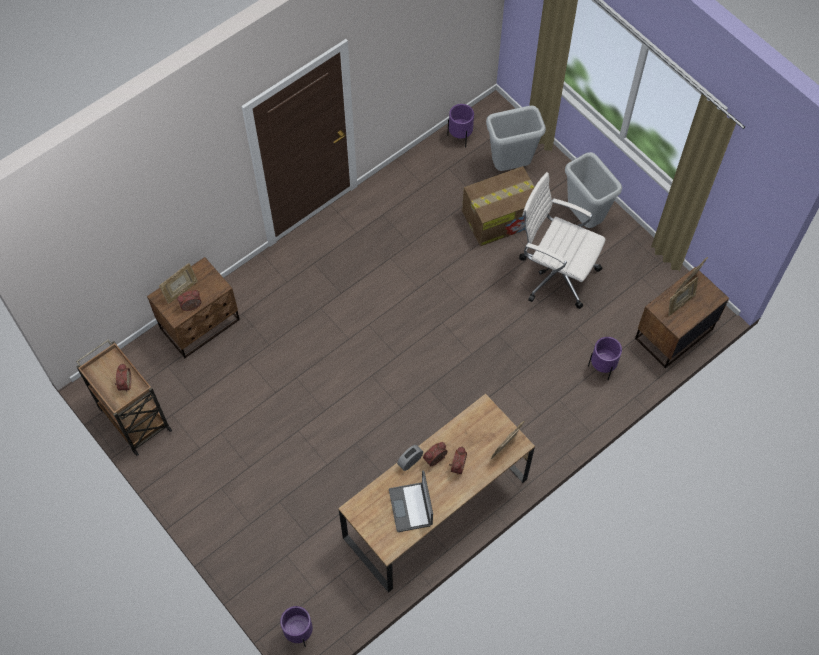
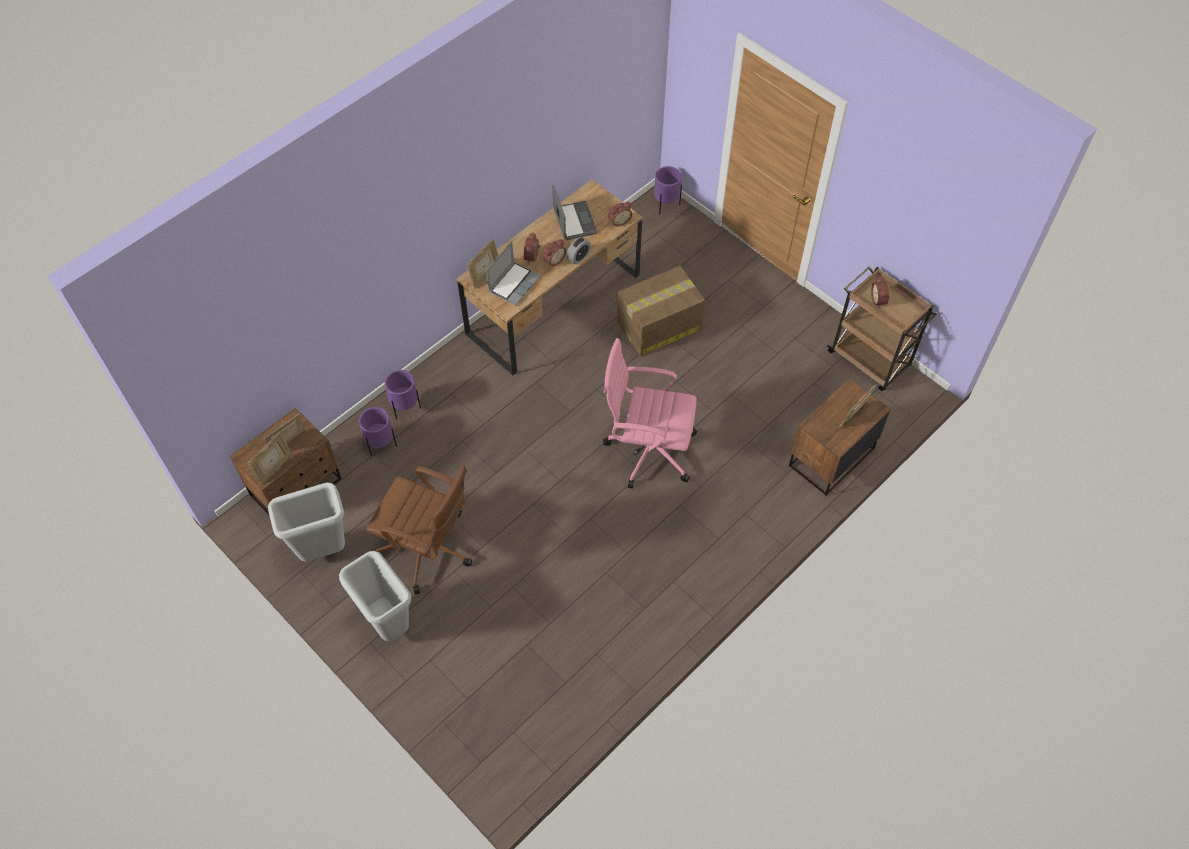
camera: 175 degrees right, 5 degrees down
(191, 307) = (837, 401): alarm clock -> alarm clock (619, 221)
(361, 344) = (648, 449): none -> pink office chair
(460, 138) = (552, 732): purple planter -> purple planter (405, 408)
(477, 434) = (514, 284): none -> laptop
(501, 217) = (494, 616): cardboard box -> cardboard box (658, 326)
(510, 165) = (482, 694): grey trash can -> grey trash can (323, 552)
(555, 273) = (428, 549): white office chair -> brown office chair

